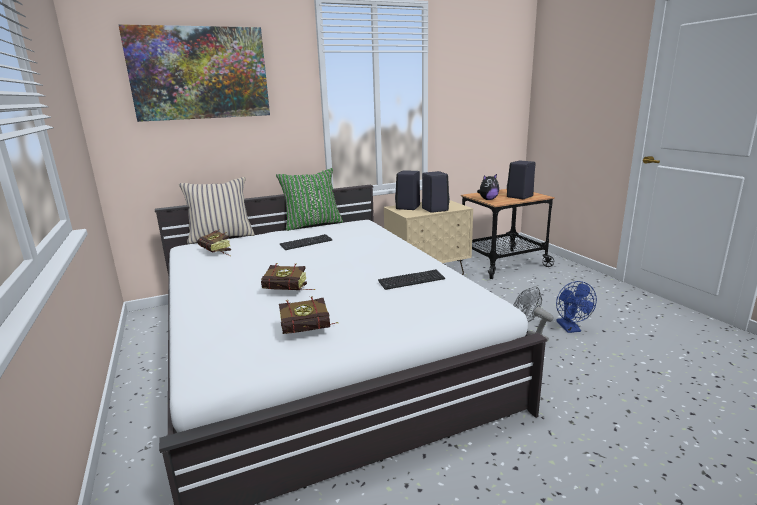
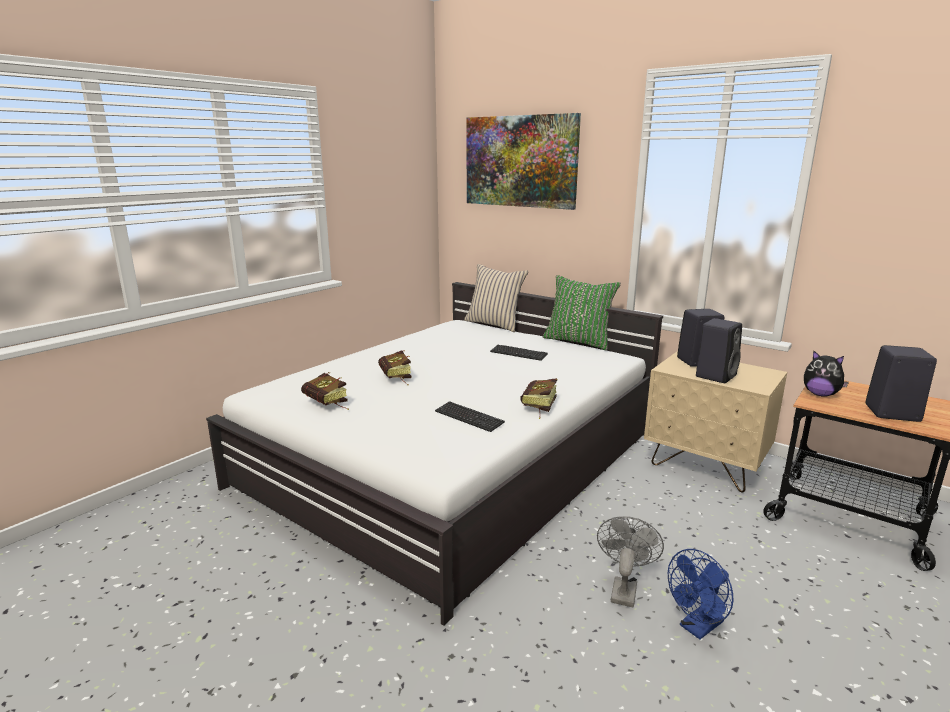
camera: 60 degrees right, 0 degrees up
(217, 253) = (454, 334): book -> book (538, 408)

